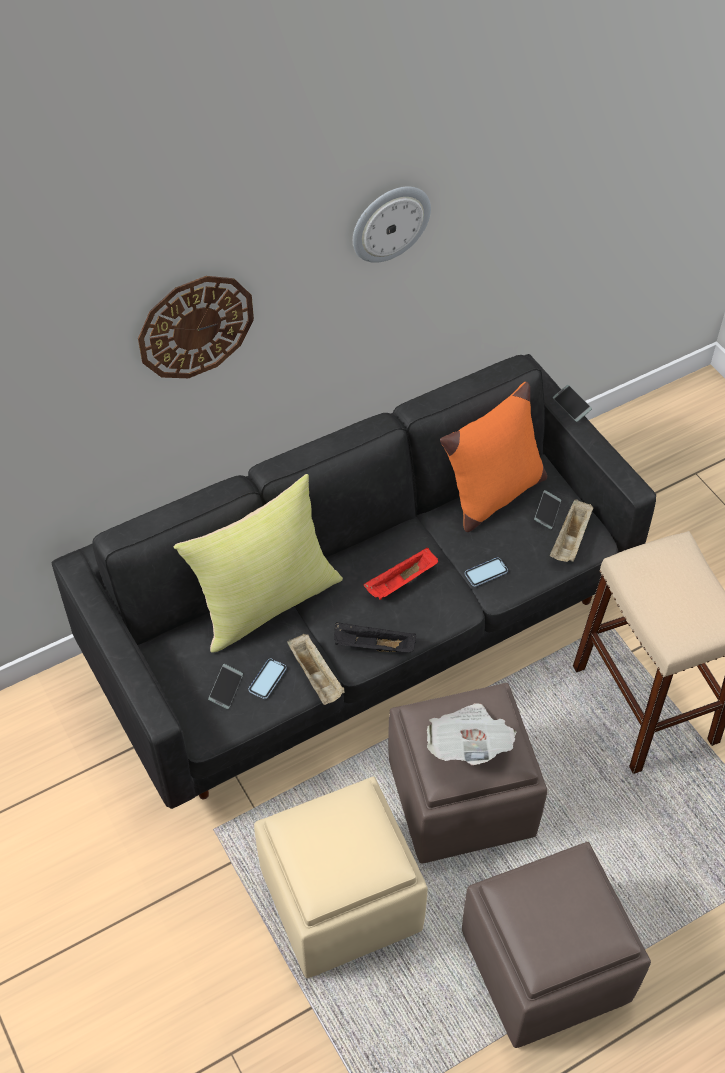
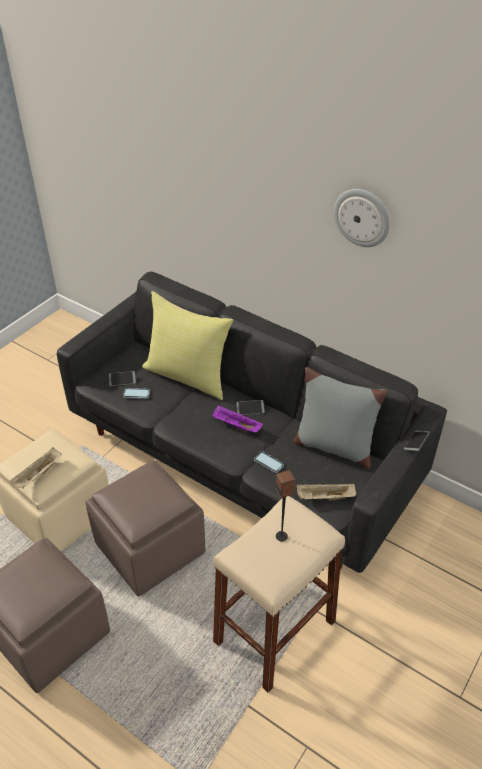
camera: 65 degrees right, 10 degrees down
(195, 326) = (238, 197): wall clock -> none
(316, 677) = (148, 412): beige tray -> beige tray (38, 475)
(373, 646) = (182, 429): black tray -> none
(401, 582) = (236, 426): red tray -> purple tray
(468, 745) = (136, 498): newspaper -> none
(492, 495) = (333, 446): orange pillow -> grey pillow
(547, 512) = (339, 478): phone -> phone (250, 409)
(667, 587) = (281, 536): none -> speaker

